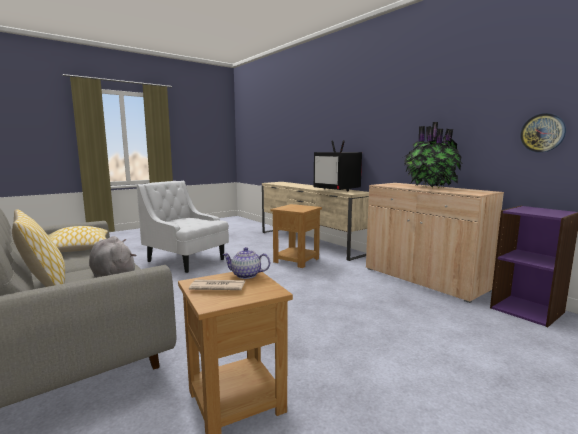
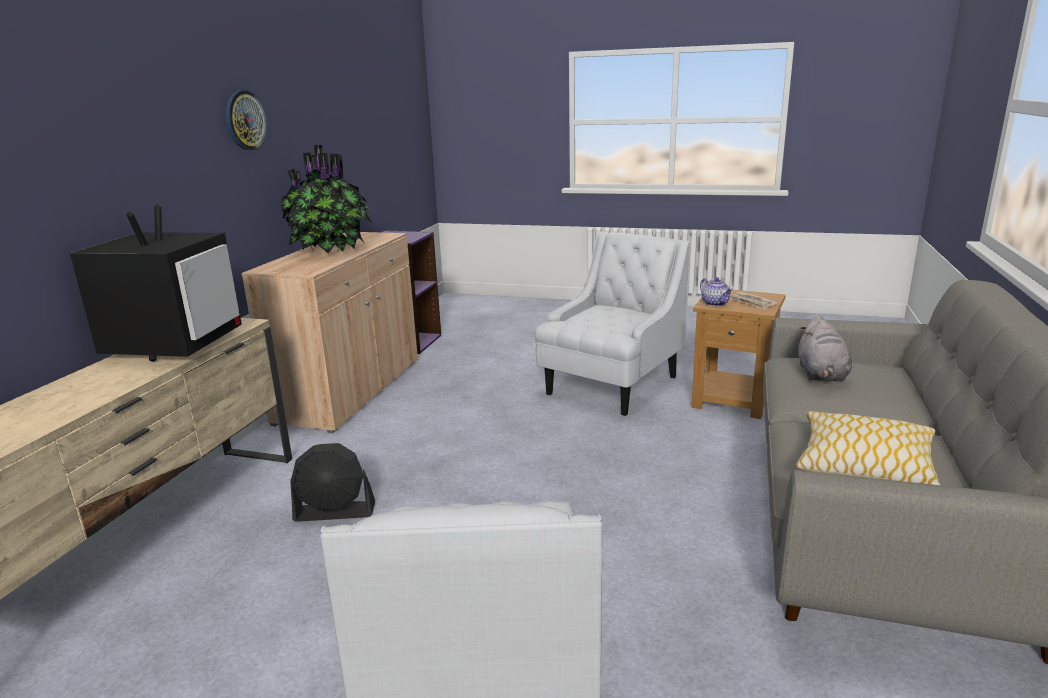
camera: 125 degrees left, 10 degrees up
(44, 286) = (907, 393): pillow -> none
(296, 260) = (335, 512): brown side table -> black fan
(342, 355) = (611, 386): none -> white armchair
(542, 133) = (348, 153): wall clock -> wall clock (245, 120)

